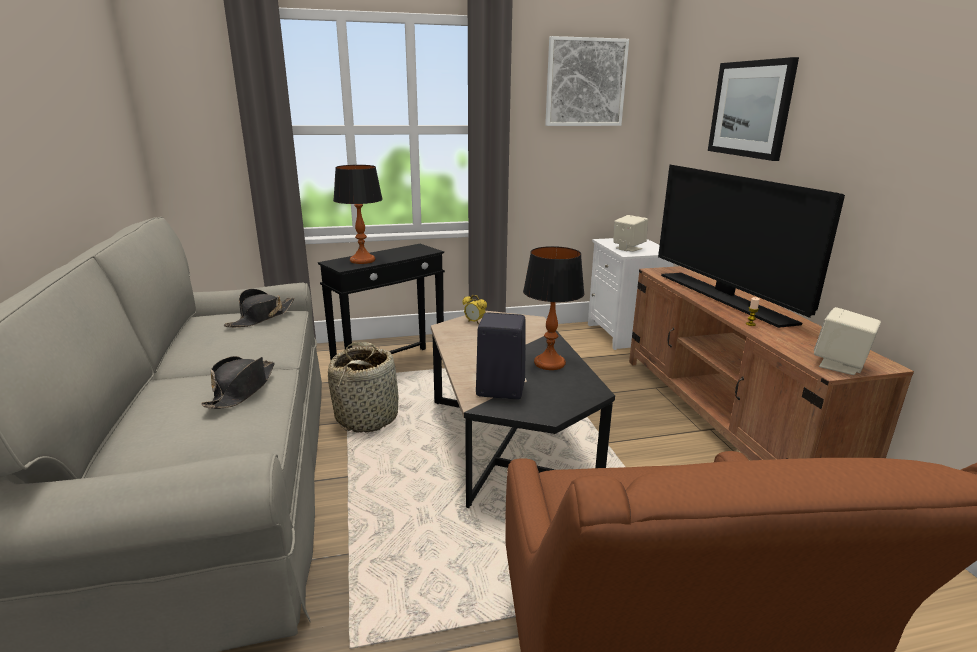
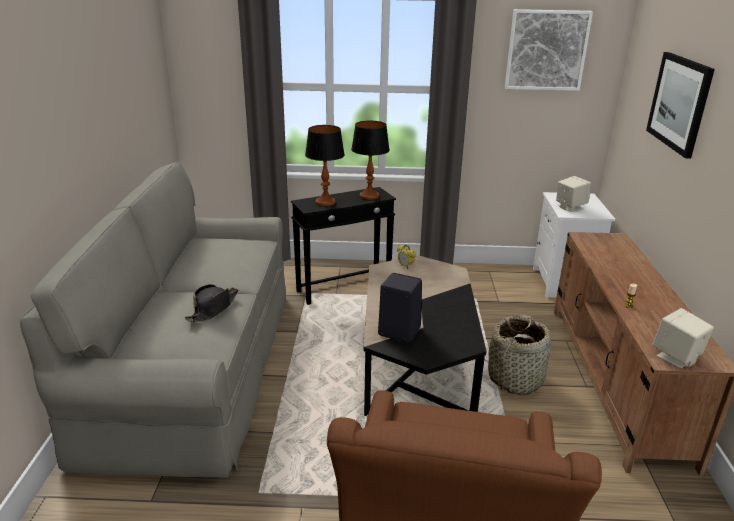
camera: 15 degrees right, 5 degrees up
(261, 317) = (240, 246): black hat -> none
(367, 417) = (314, 331): basket -> basket (515, 378)
(550, 363) = (448, 314): table lamp -> table lamp (369, 196)
(725, 298) = (625, 275): television -> none

